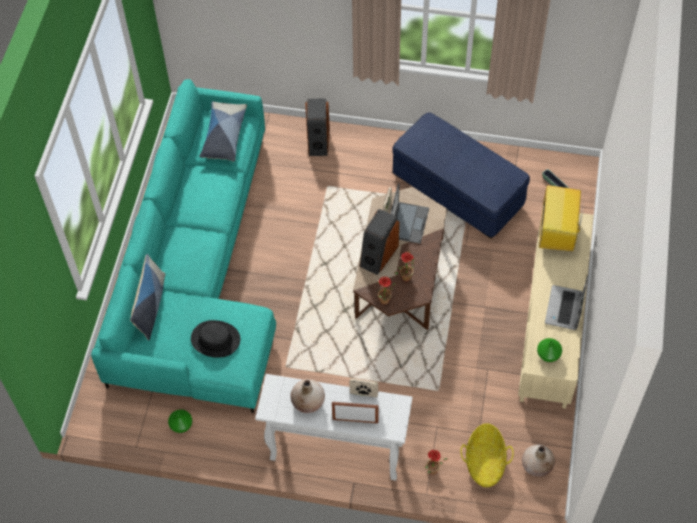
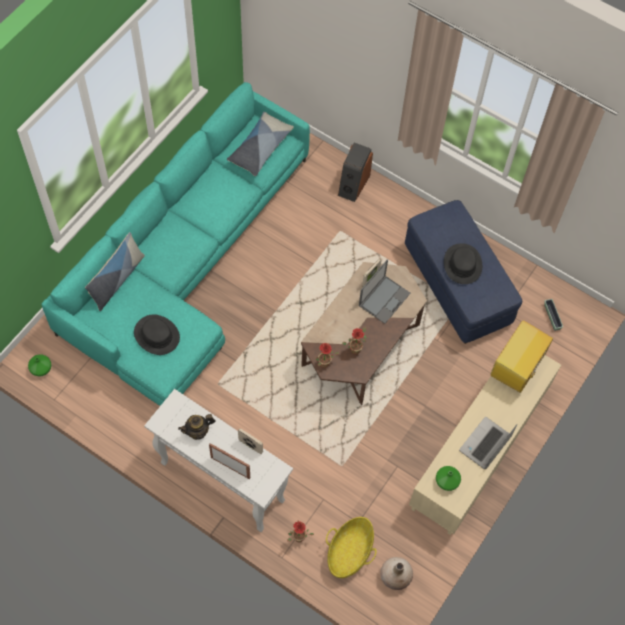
camera: 20 degrees right, 5 degrees up
(180, 425) = (101, 397): green vase -> green vase (41, 369)
(308, 402) = (198, 431): beige vase -> teapot
(378, 255) = (340, 318): speaker -> none
(461, 165) = (462, 264): none -> black hat

